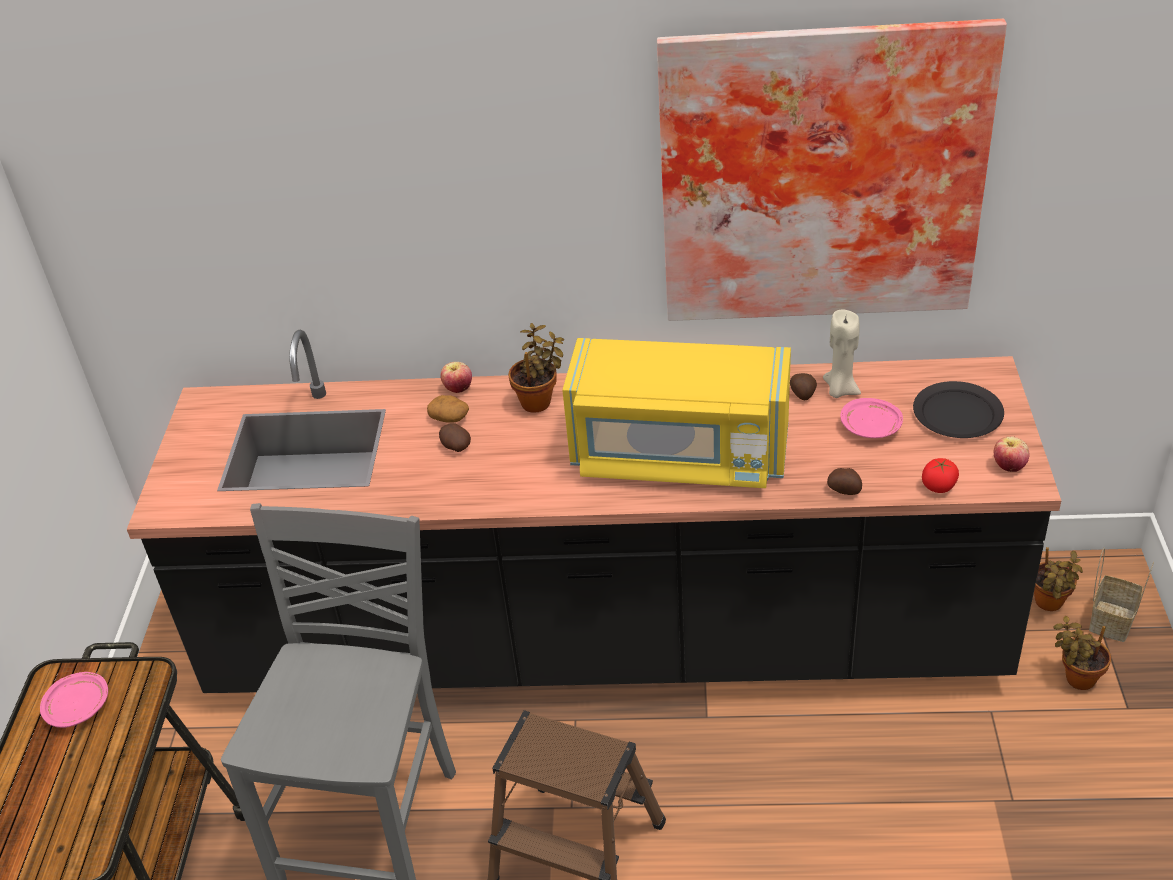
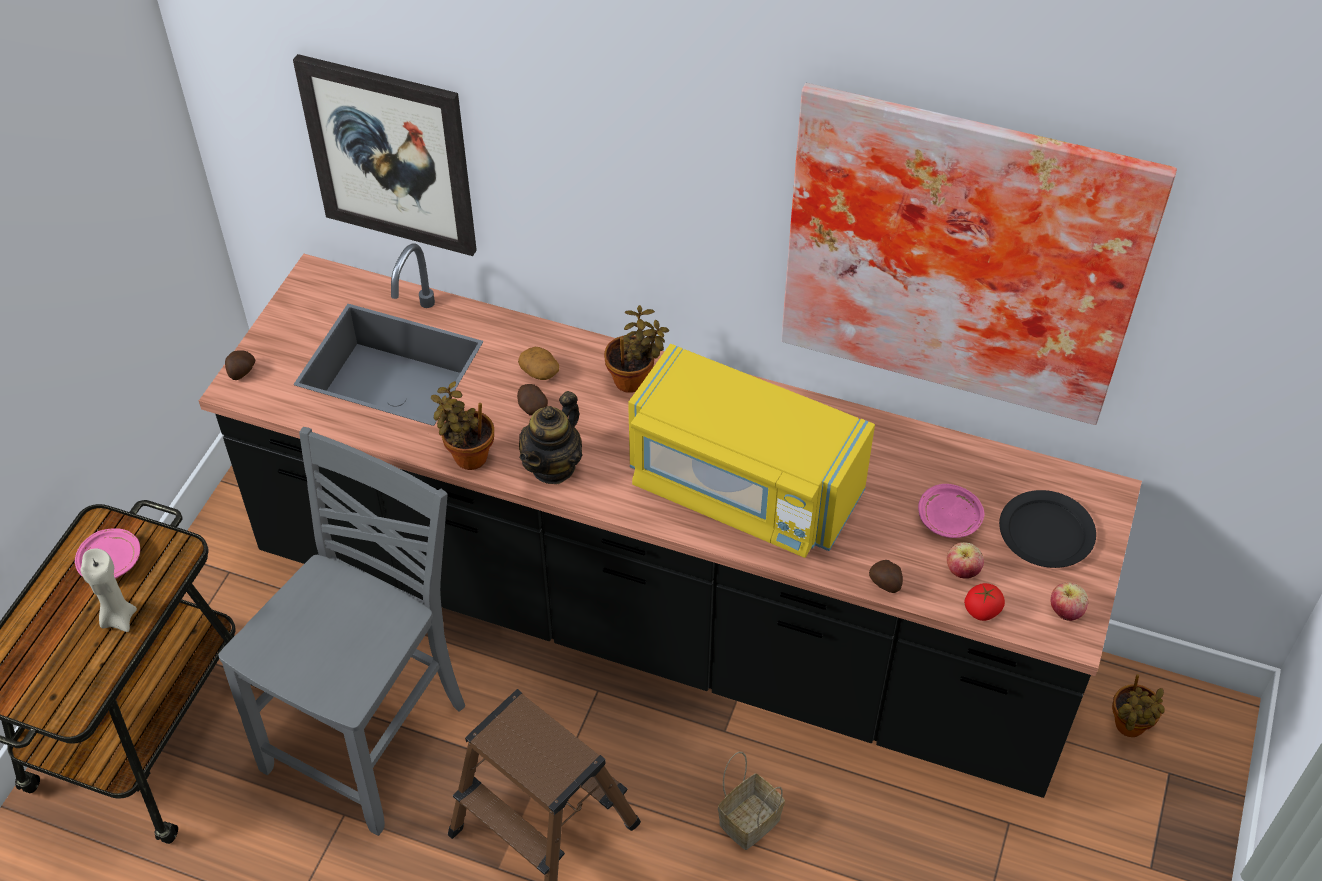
camera: 15 degrees right, 10 degrees up
(258, 251) = (390, 155): none -> picture
(458, 389) = (562, 339): apple -> apple (962, 571)
(498, 486) = (553, 466): none -> teapot
(803, 394) = (899, 457): potato -> potato (241, 372)
(840, 390) = (940, 464): beige candle -> beige candle (118, 618)
(1076, 678) = (1114, 818): potted plant -> potted plant (468, 455)
(1110, 619) = (1184, 766): basket -> basket (750, 819)

